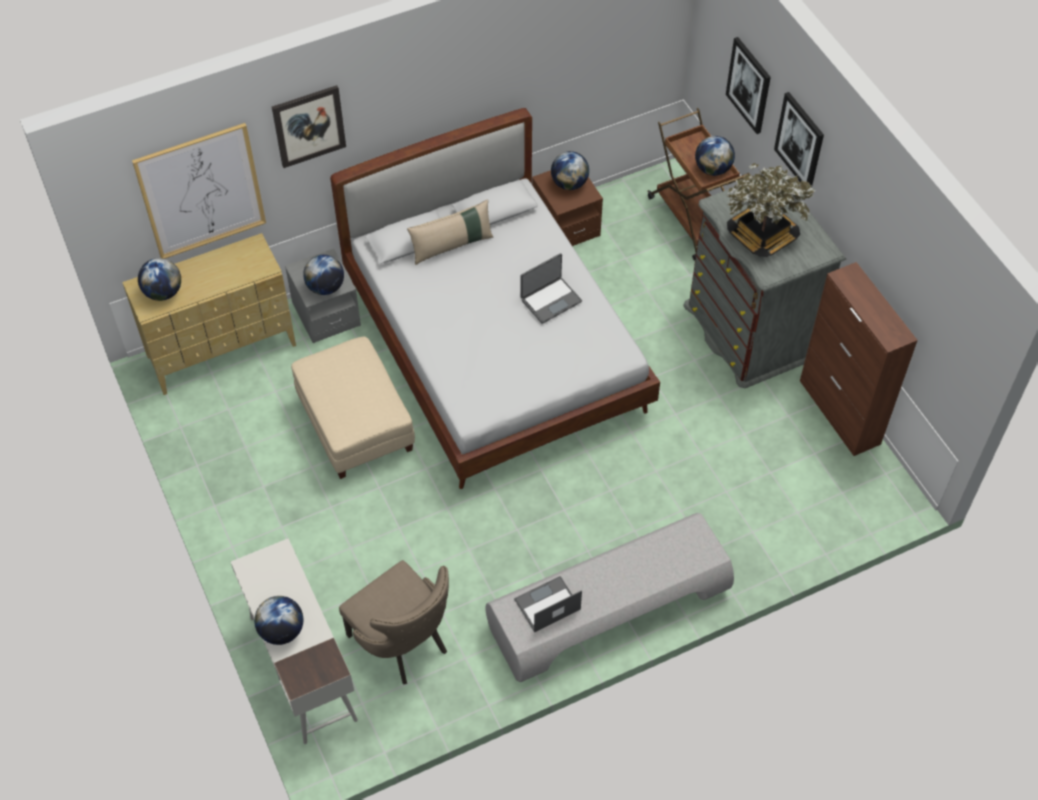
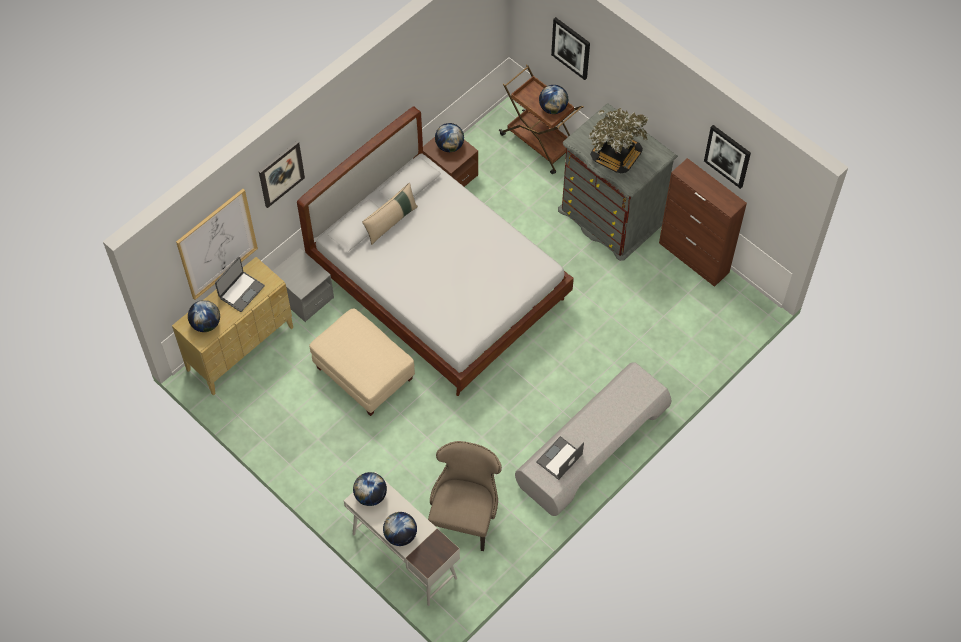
camera: 20 degrees left, 5 degrees up
(326, 287) = (308, 280): globe -> globe (371, 495)
(403, 643) = (465, 516): beige chair -> beige chair turned 105 degrees counterclockwise
(550, 300) = (478, 242): laptop -> laptop (241, 291)
(800, 141) = (623, 83): picture -> picture (727, 156)

